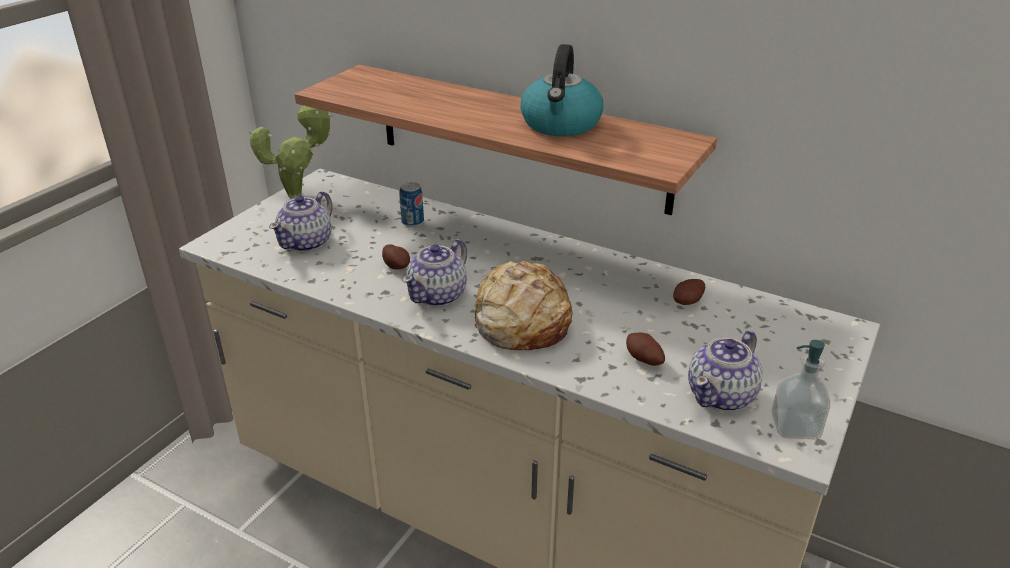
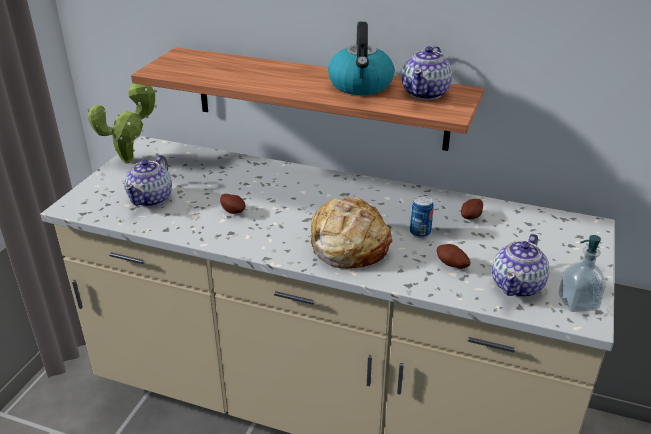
camera: 10 degrees left, 0 degrees up
(412, 222) = (235, 174): can -> can (420, 232)
(438, 295) = (275, 231): teapot -> teapot (426, 93)

